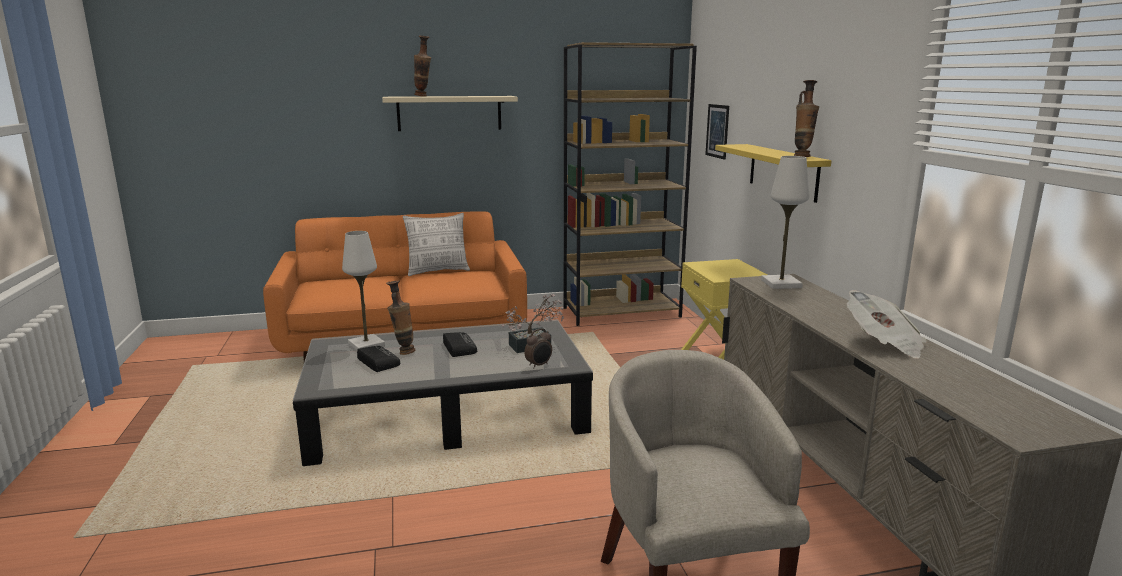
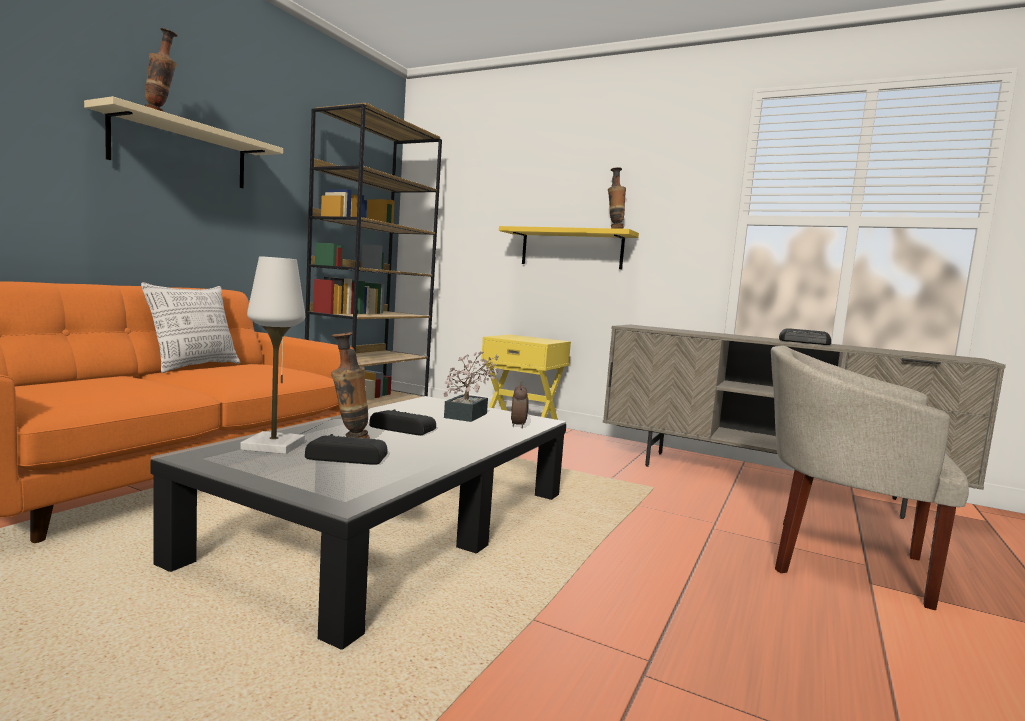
camera: 50 degrees left, 10 degrees down
(717, 131) = (461, 222): picture -> none
(781, 284) = (649, 327): white table lamp -> none
(884, 344) = (805, 342): newspaper -> radio

